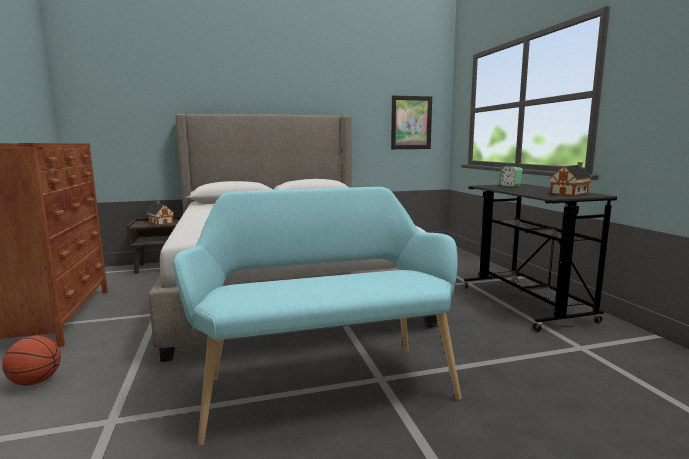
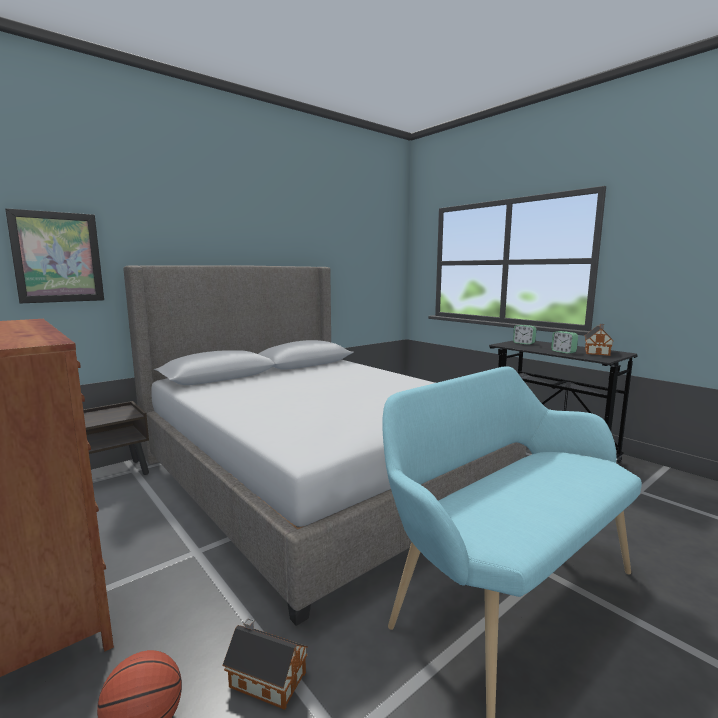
camera: 25 degrees left, 0 degrees up
(160, 222) = (110, 414): toy house -> toy house (265, 678)
(411, 122) = (376, 273): picture -> picture (58, 257)
(529, 192) = (563, 352): none -> alarm clock

